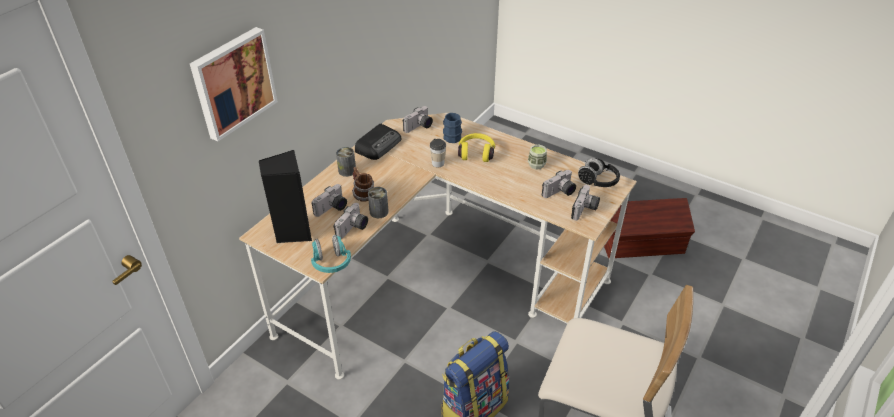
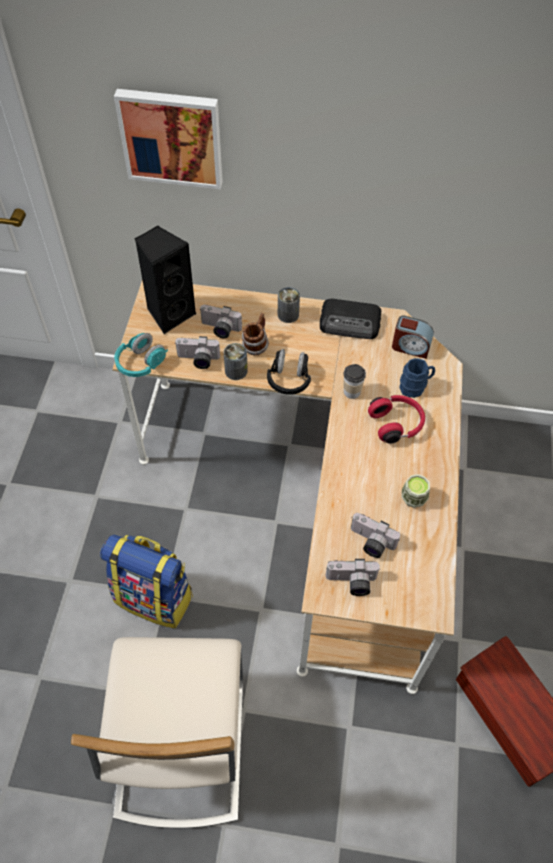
camera: 65 degrees right, 15 degrees up
(419, 127) = (410, 347): camera -> alarm clock
(476, 153) = (396, 423): yellow headphones -> red headphones
(598, 181) = (422, 583): black headphones -> black headphones (289, 380)

